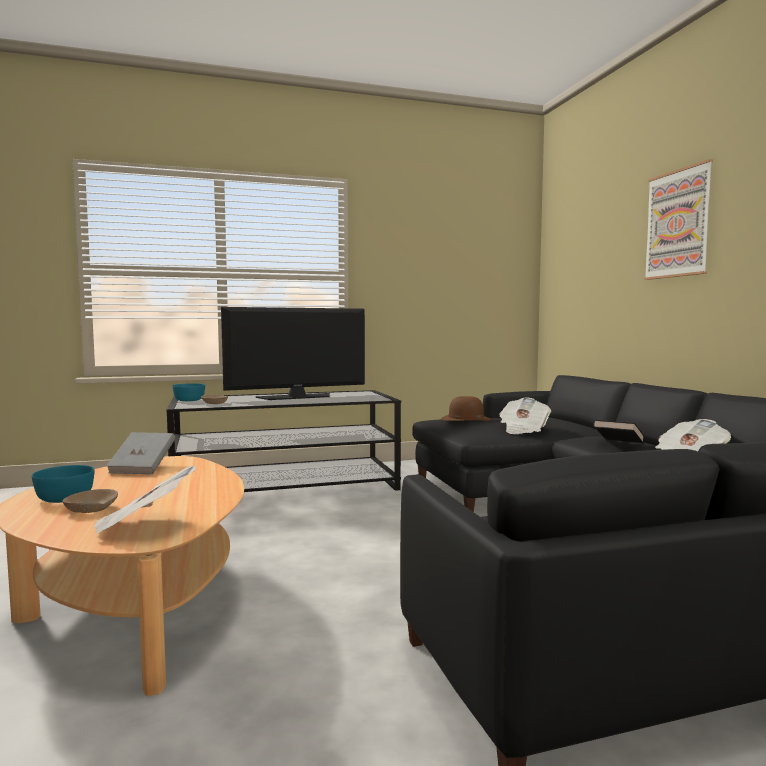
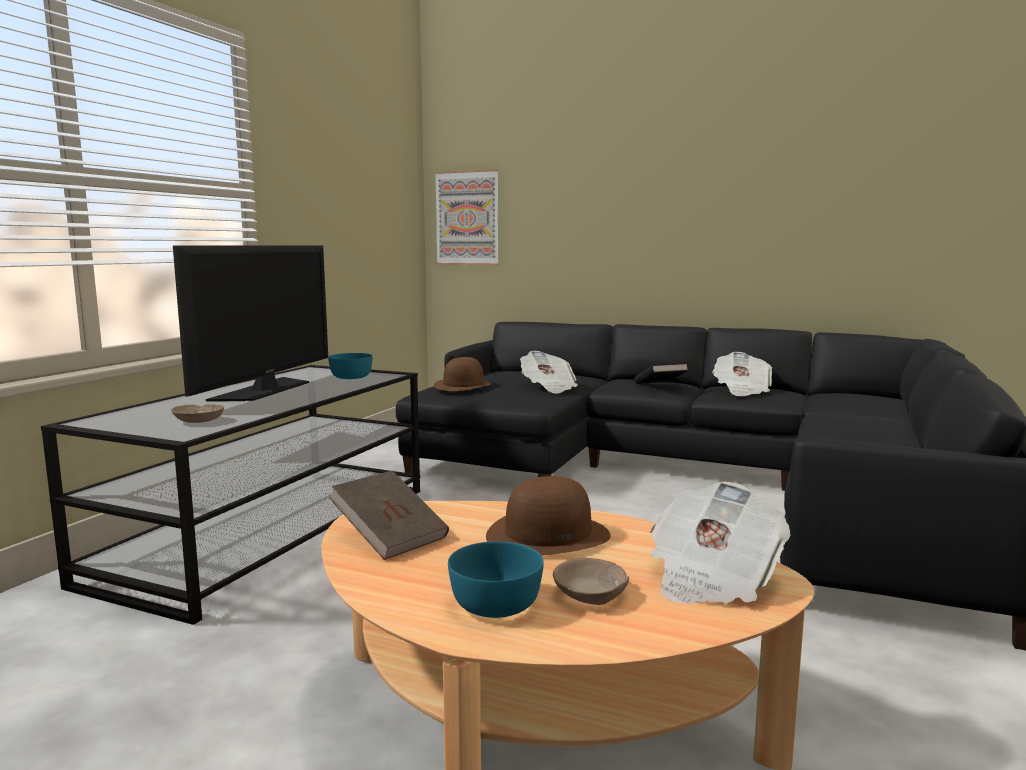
camera: 50 degrees left, 5 degrees up
(143, 467) = (390, 537): grey book -> brown book
(181, 487) = (548, 535): none -> brown hat
(189, 400) = (121, 424): turquoise bowl -> turquoise bowl (351, 377)
(677, 224) = (641, 164): picture -> picture (467, 218)

